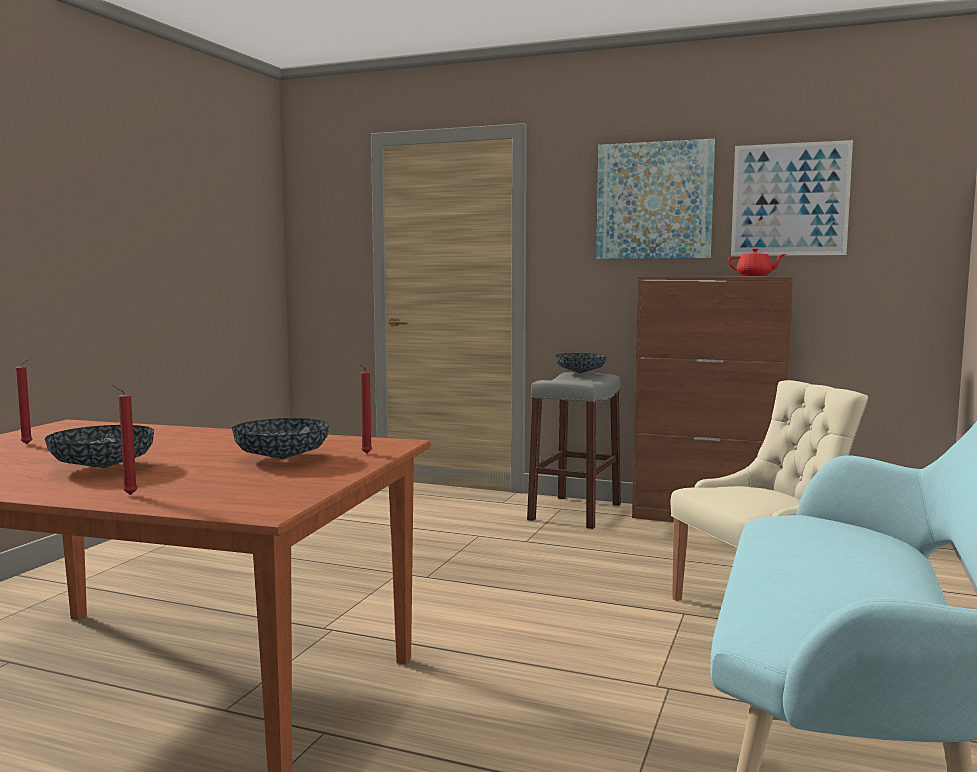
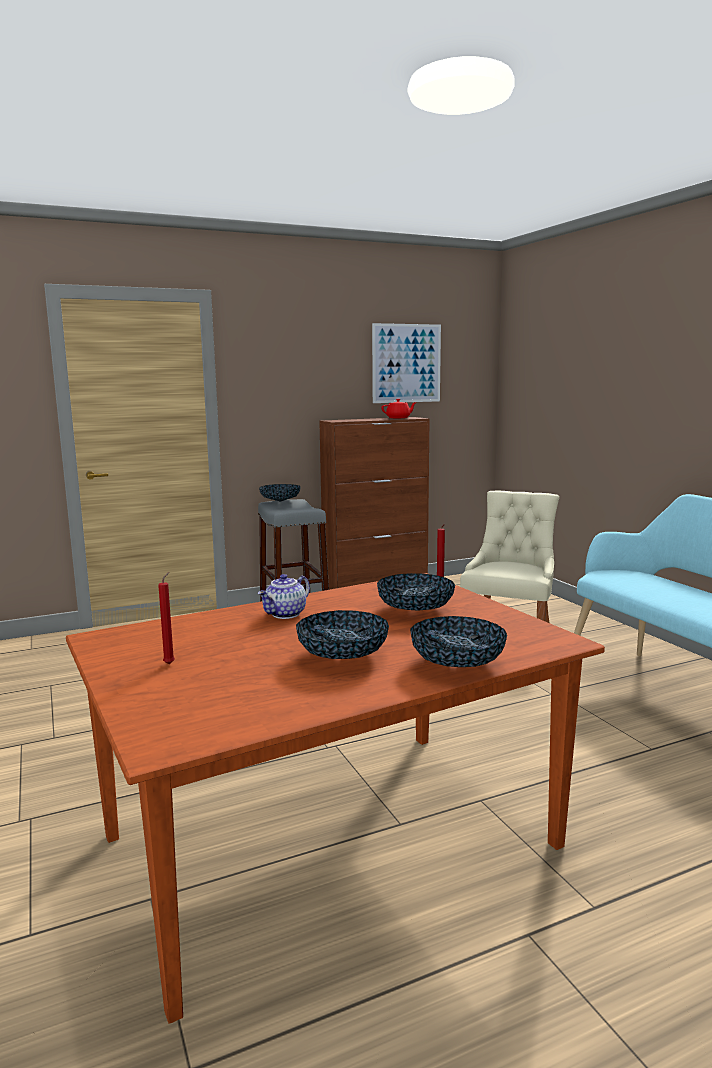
camera: 45 degrees left, 5 degrees up
(128, 495) = (457, 664): red candle -> bowl
(198, 438) = (286, 614): none -> teapot
(654, 201) = (319, 362): picture -> none

